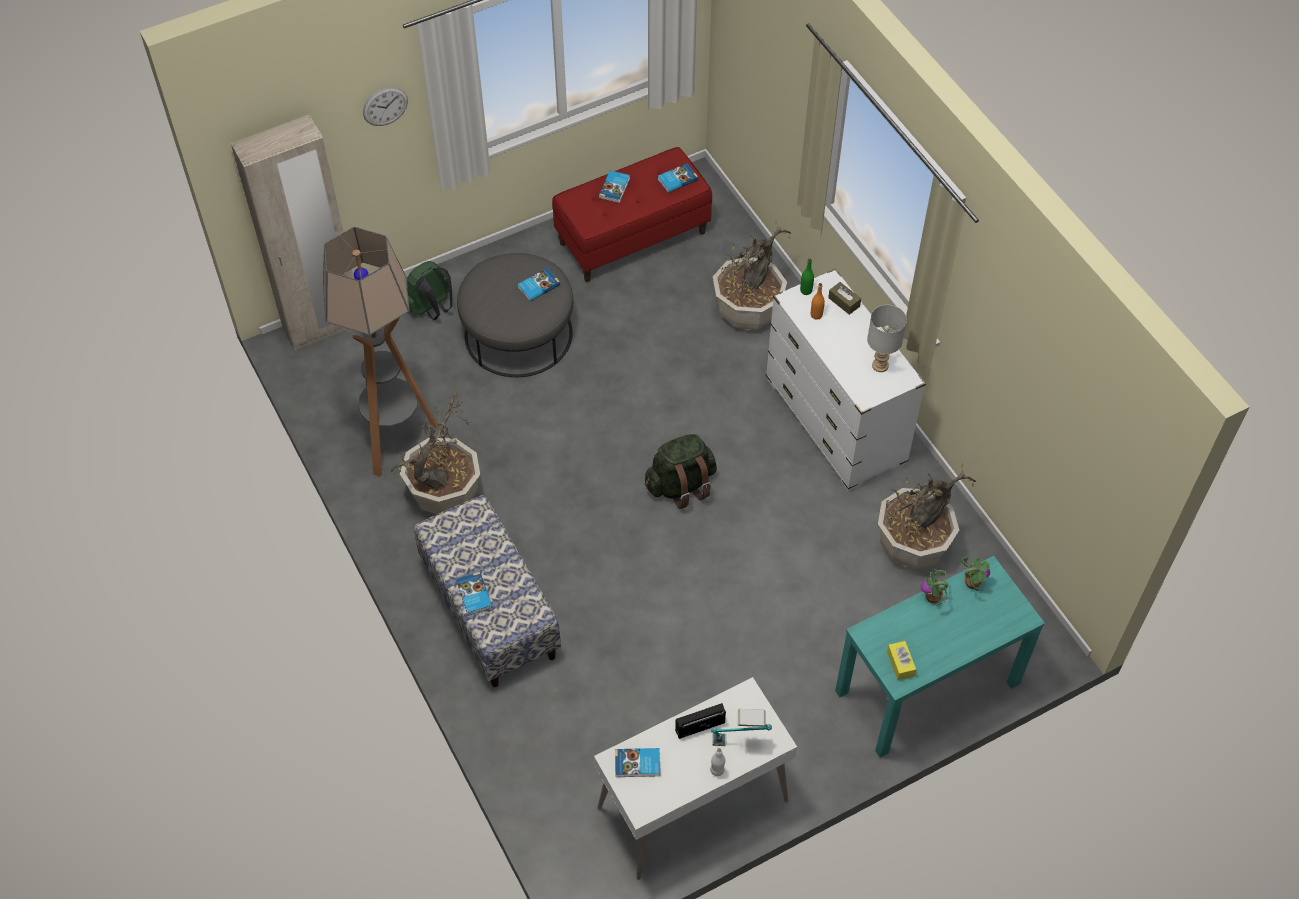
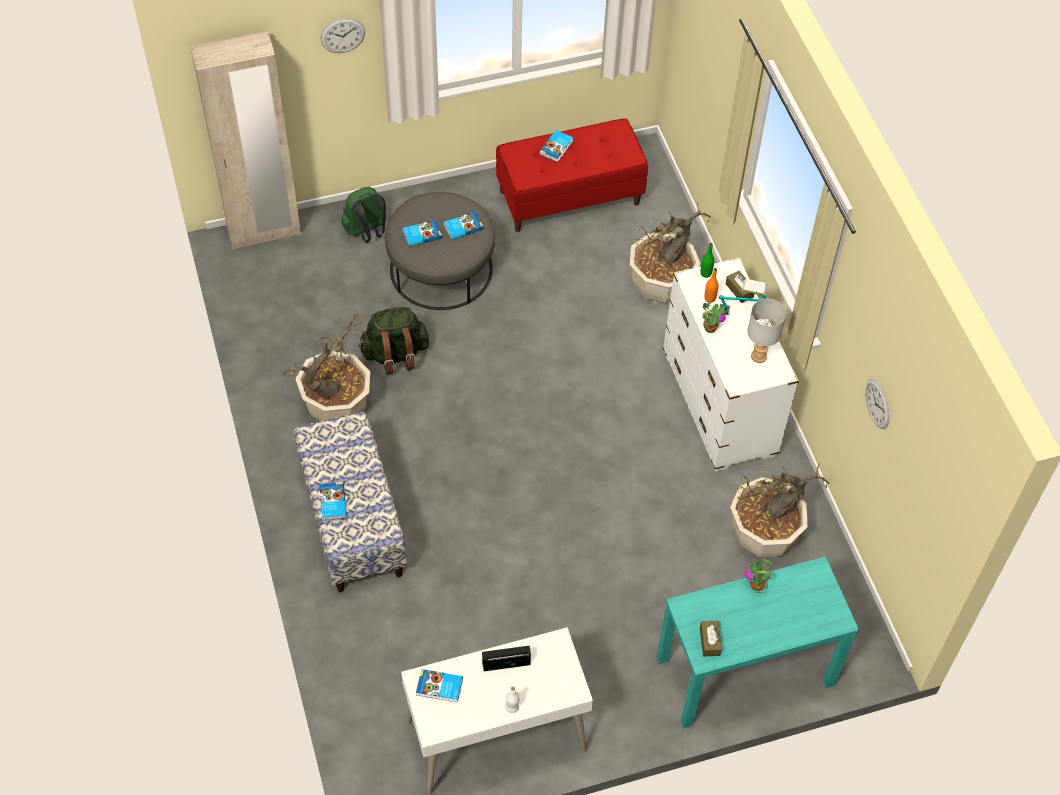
camera: 10 degrees right, 0 degrees up
(396, 440) = (305, 348): floor lamp -> none
(677, 179) = (617, 149): book -> book (421, 234)
(681, 485) = (558, 437): green backpack -> green backpack (395, 354)
(740, 741) = (540, 684): table lamp -> table lamp (741, 313)
(900, 663) = (709, 641): yellow tissue box -> brown tissue box
(971, 583) = (797, 578): potted plant -> potted plant (709, 328)
(1020, 391) = (877, 404): none -> wall clock

